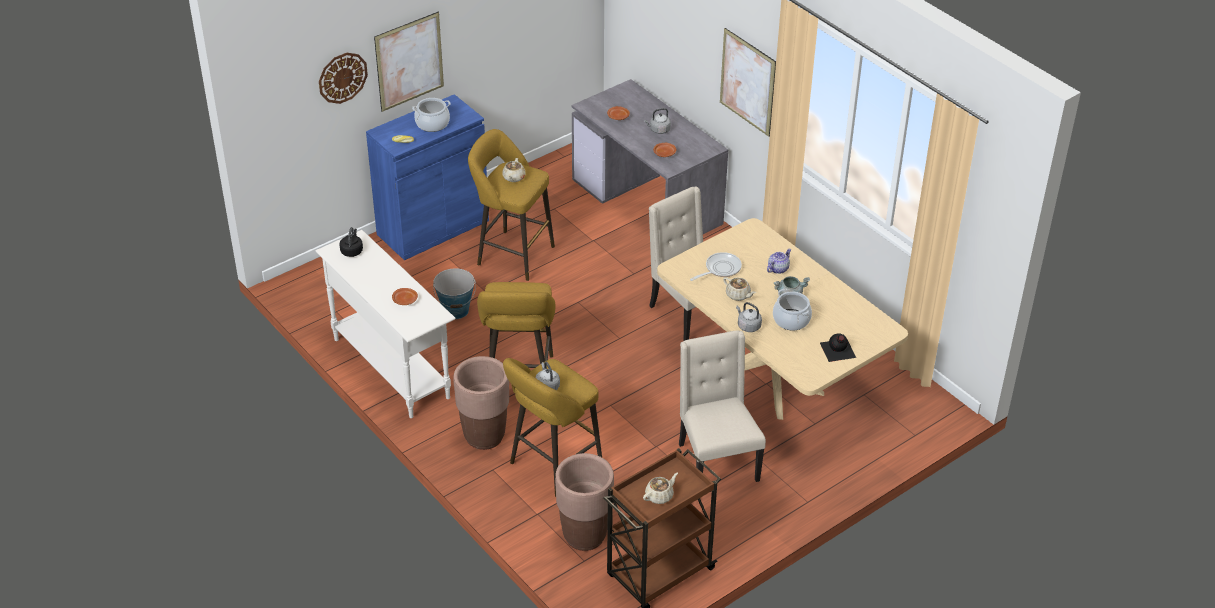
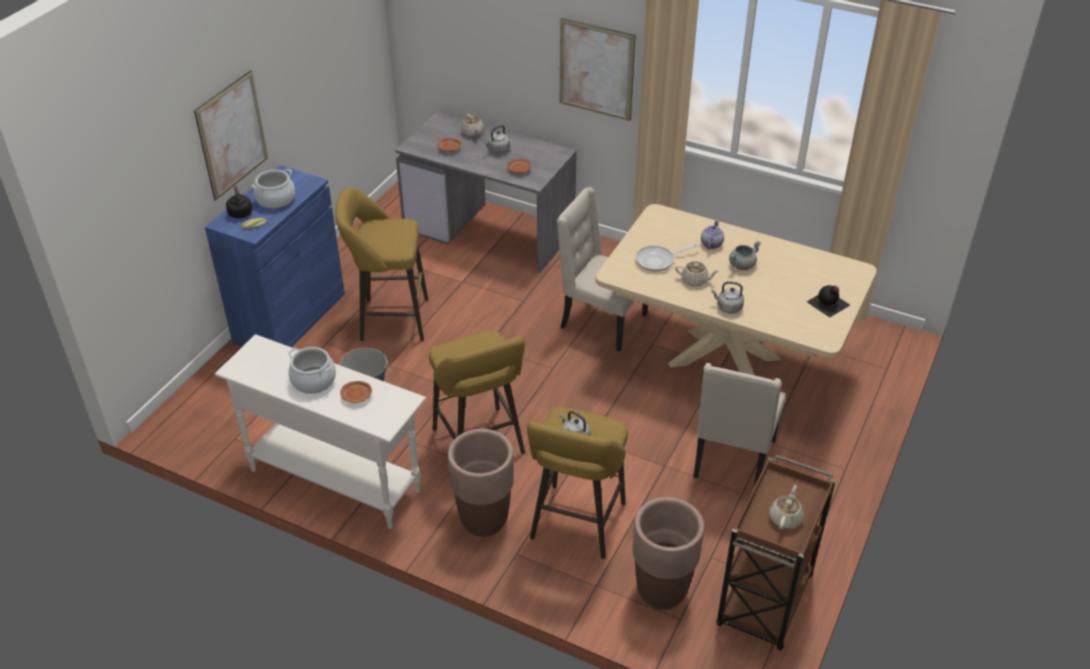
camera: 25 degrees left, 0 degrees up
(342, 77) = (170, 167): wall clock -> none
(352, 251) = (259, 361): black kettle -> black kettle (240, 212)
(513, 177) = (385, 233): beige teapot -> beige teapot (472, 133)
(716, 461) = (732, 460): beige chair -> beige chair turned 120 degrees counterclockwise
(720, 269) = (658, 261): frying pan -> frying pan turned 135 degrees counterclockwise
(791, 320) = (763, 288): cooking pot -> cooking pot (313, 381)

